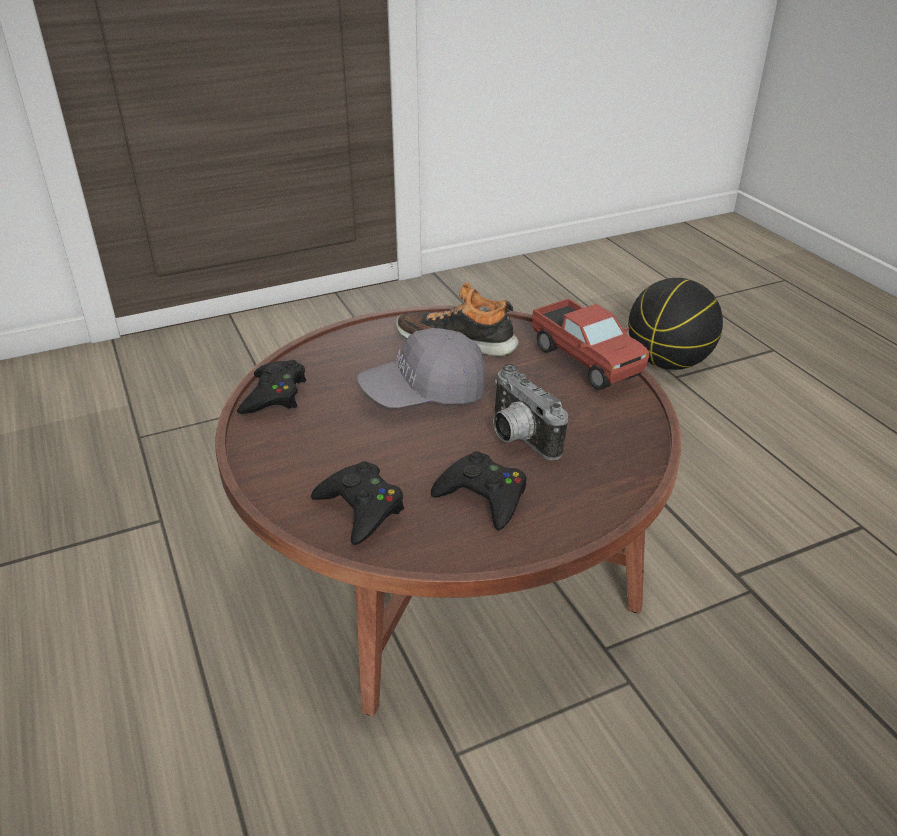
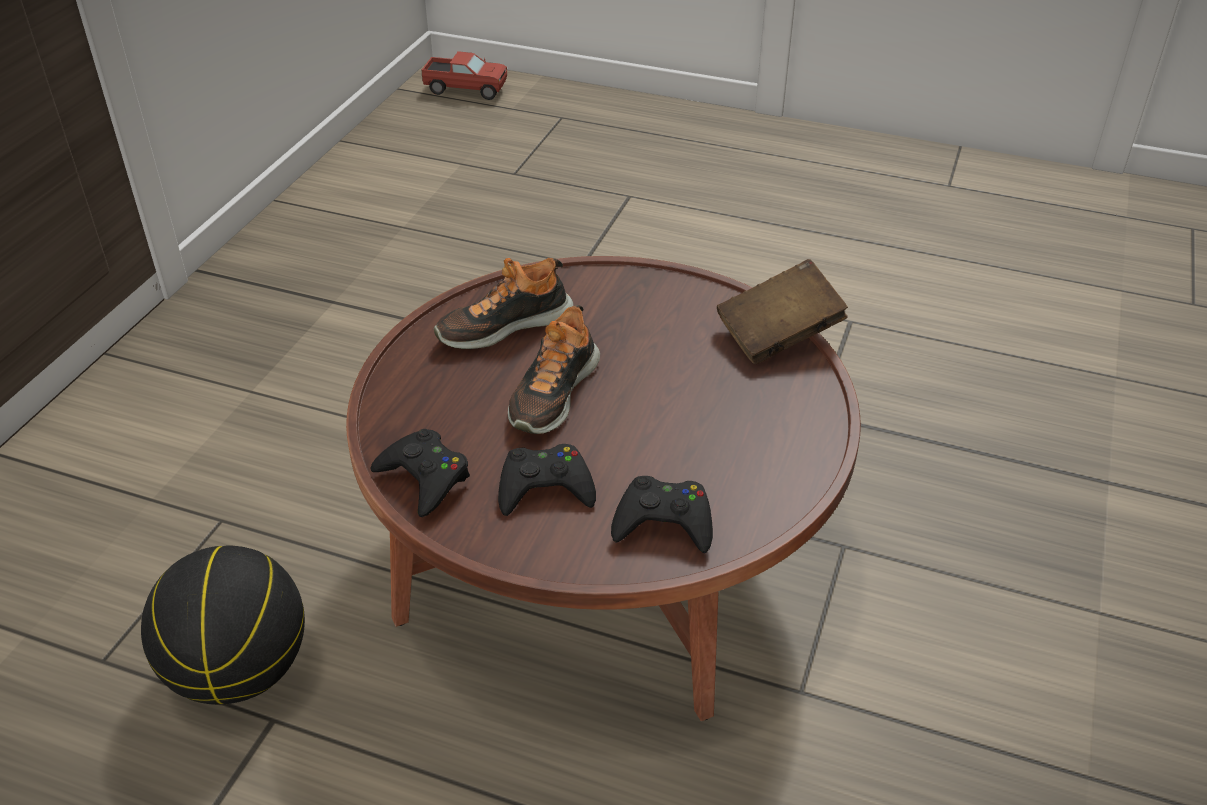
camera: 45 degrees left, 5 degrees up
(424, 394) = (553, 393): grey cap -> shoe
(483, 496) = (730, 449): black game controller -> black game controller (545, 487)
(517, 437) = (683, 384): camera -> none
(585, 361) = (641, 284): toy truck -> toy truck (465, 90)
(644, 447) = (778, 335): none -> brown book
(668, 362) = (560, 253): basketball -> basketball (240, 671)

